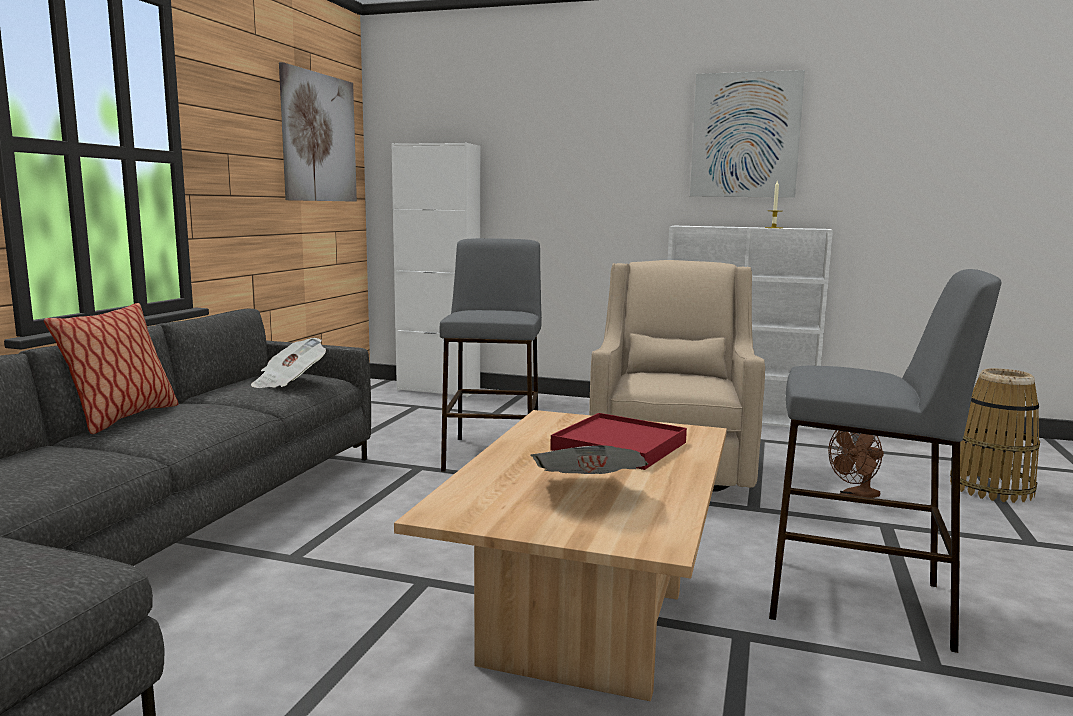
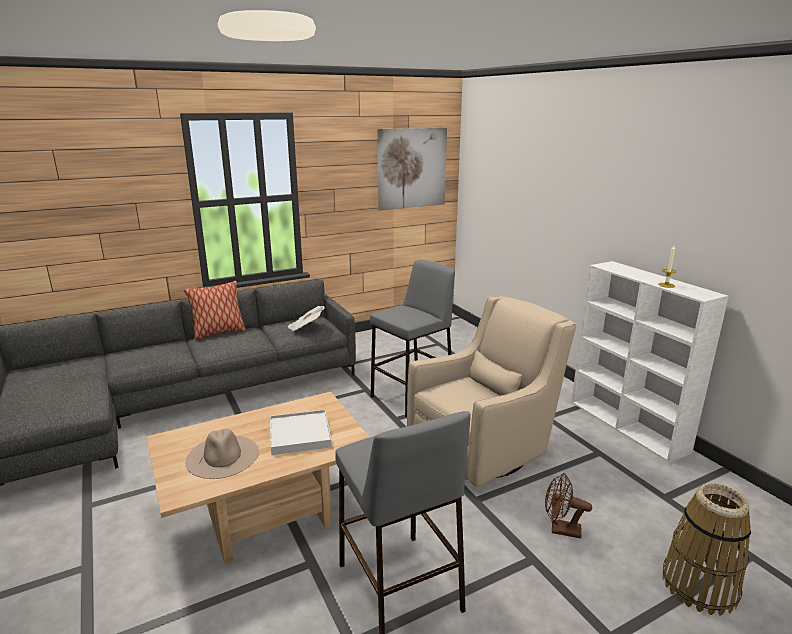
camera: 45 degrees right, 10 degrees up
(438, 389) = (472, 333): white cabinet -> none
(588, 492) = (223, 456): newspaper -> beige hat
(620, 446) = (300, 435): red tray -> white tray
(745, 135) = (674, 196): picture -> none

